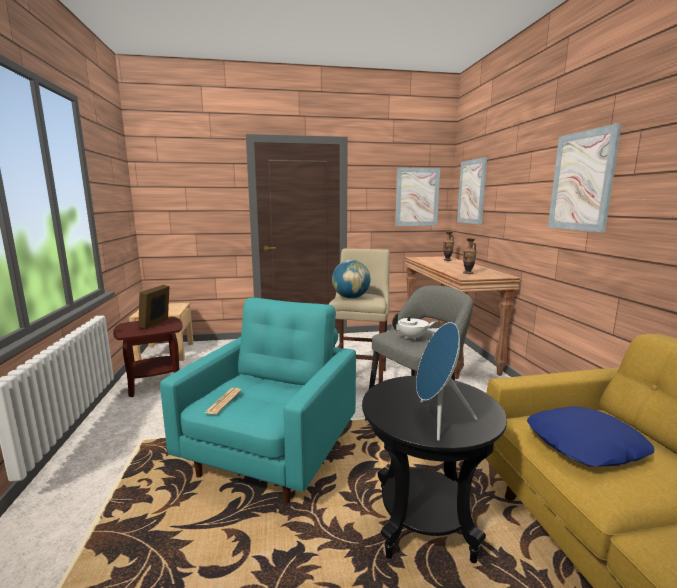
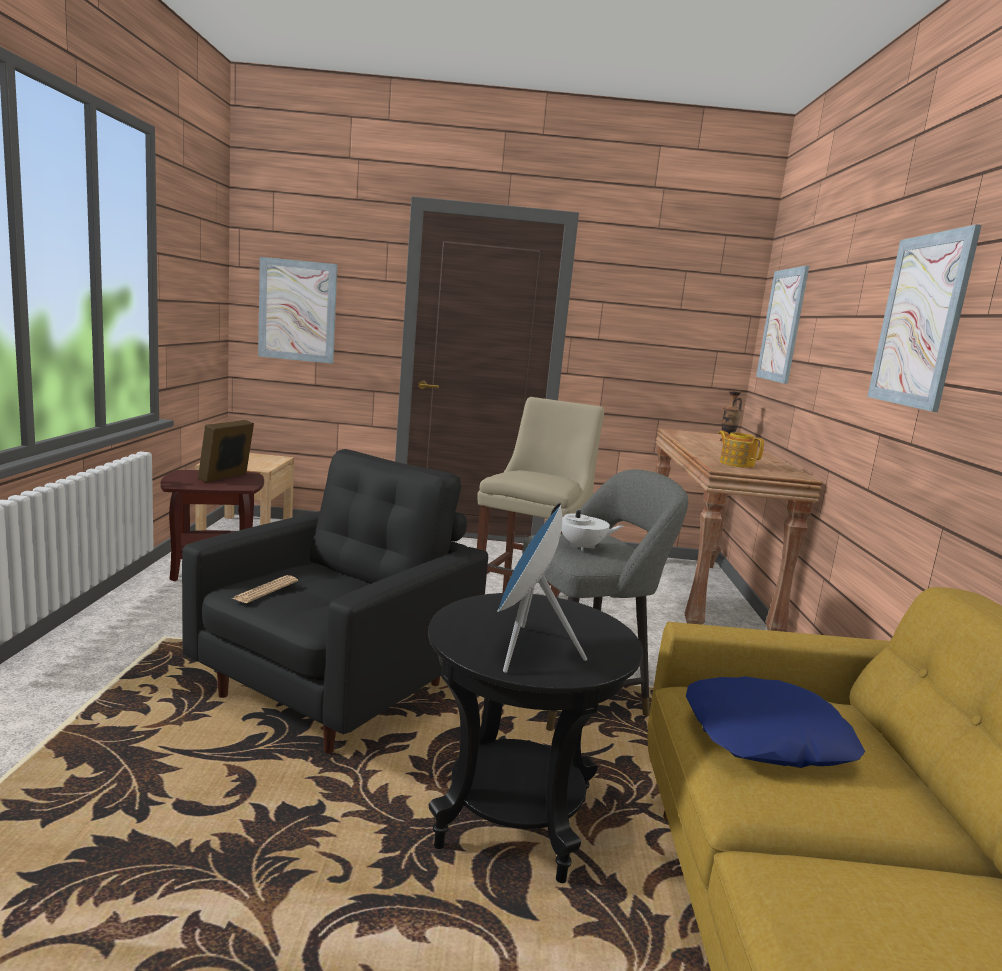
camera: 10 degrees right, 0 degrees up
(272, 453) = (339, 689): turquoise armchair -> black armchair
(351, 298) = (520, 476): globe -> none
(417, 197) = (692, 326): picture -> picture (297, 311)
(468, 273) = (736, 464): vase -> teapot

